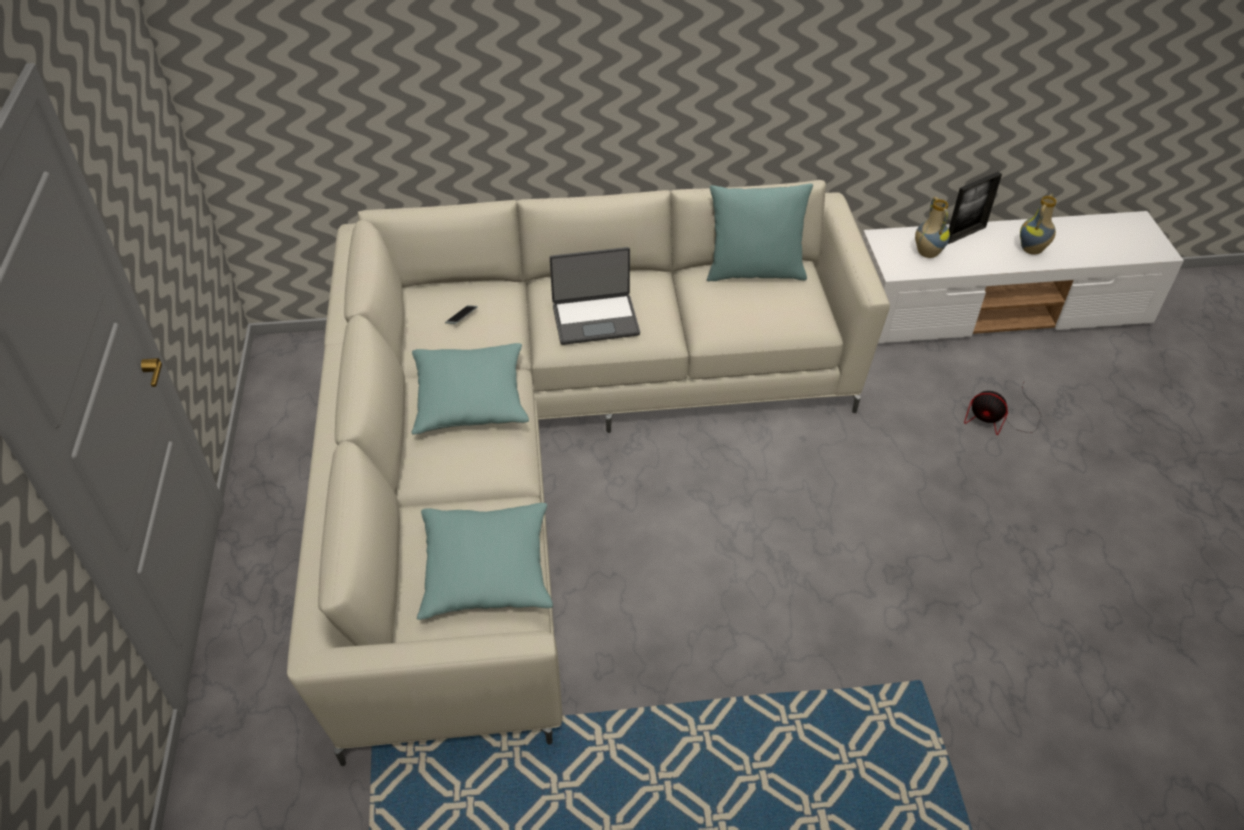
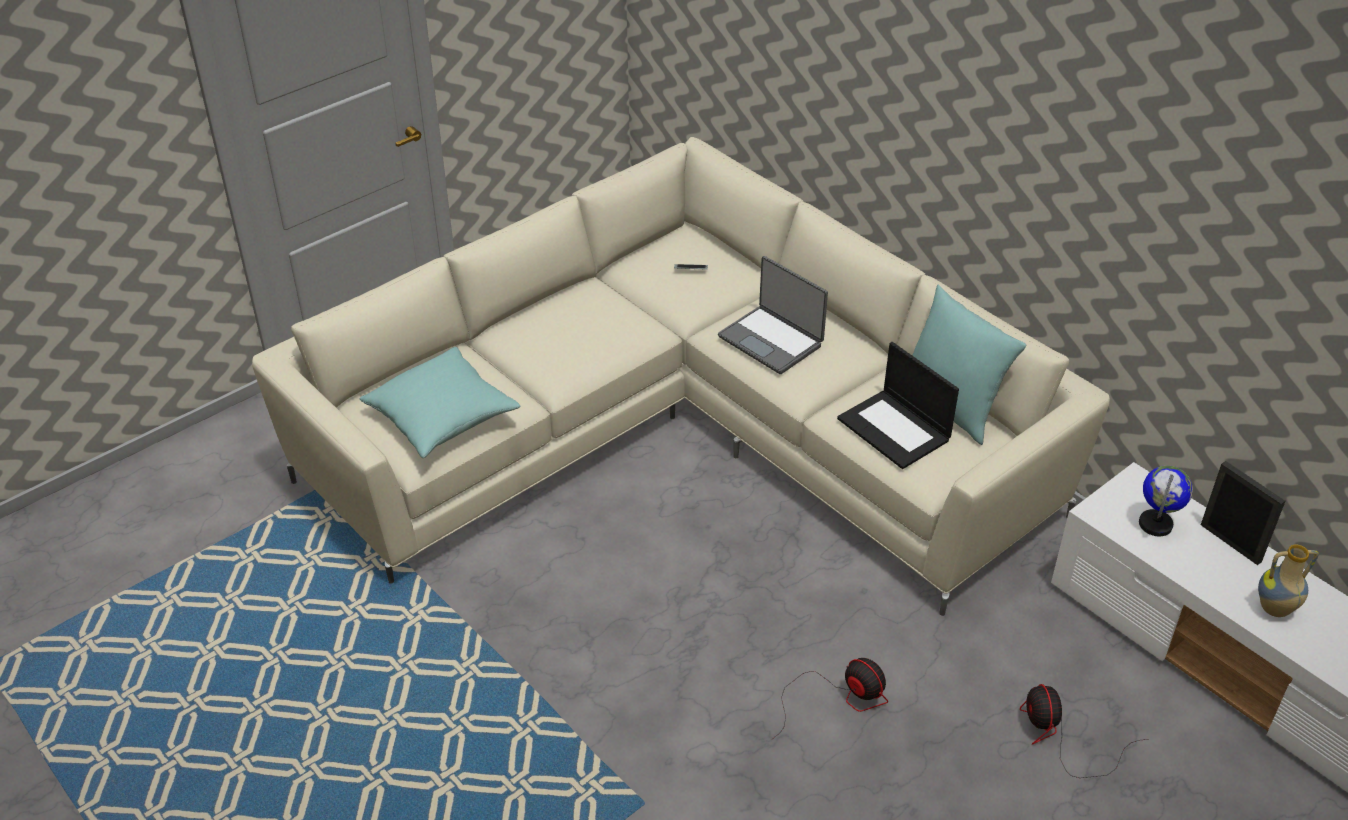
camera: 55 degrees right, 5 degrees down
(470, 400) = (604, 321): turquoise pillow -> none
(754, 310) = (895, 429): none -> laptop
(893, 509) = (839, 698): none -> fan
(926, 253) = (1156, 524): vase -> globe
(965, 234) = (1230, 543): picture frame -> picture frame turned 150 degrees counterclockwise

